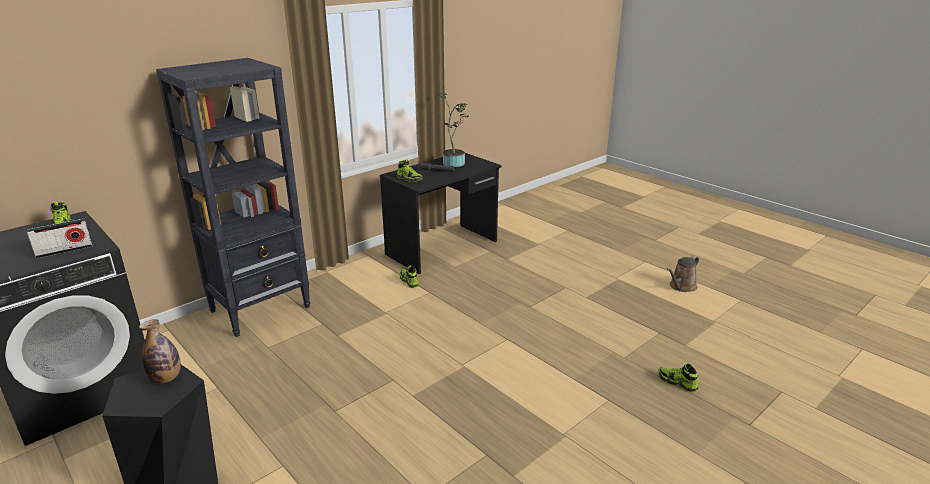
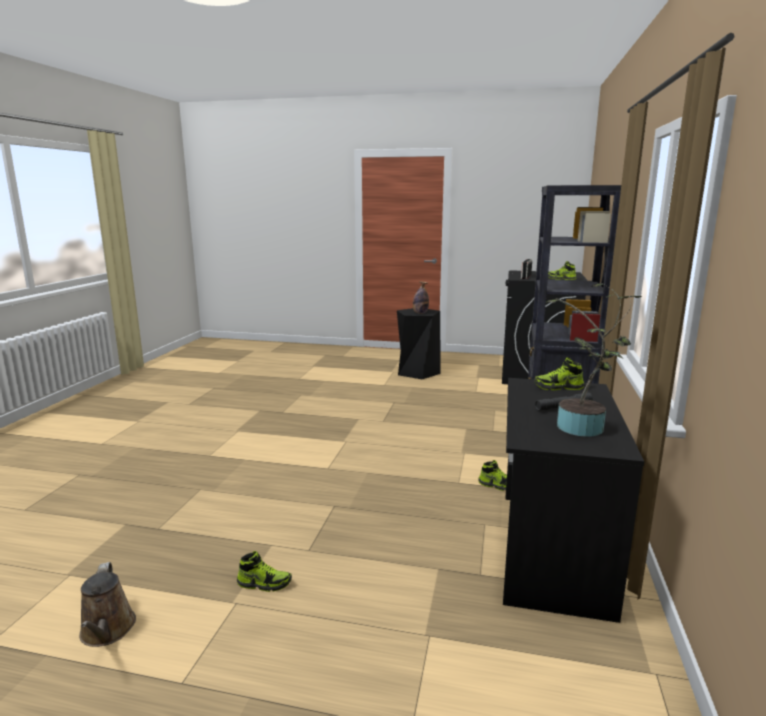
camera: 145 degrees right, 10 degrees down
(677, 383) = (143, 484): shoe -> shoe (264, 583)
(681, 286) = (107, 631): brown watering can -> brown watering can turned 150 degrees clockwise

